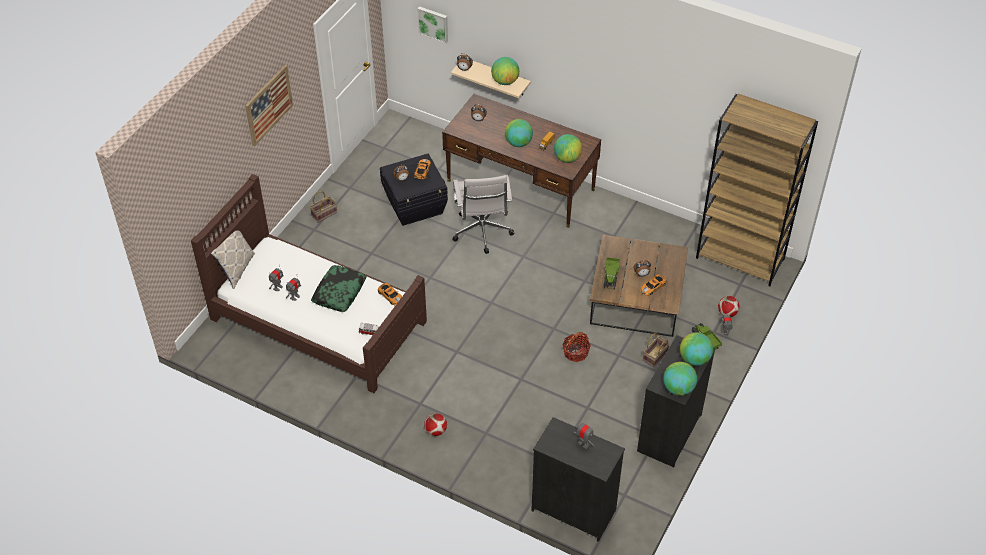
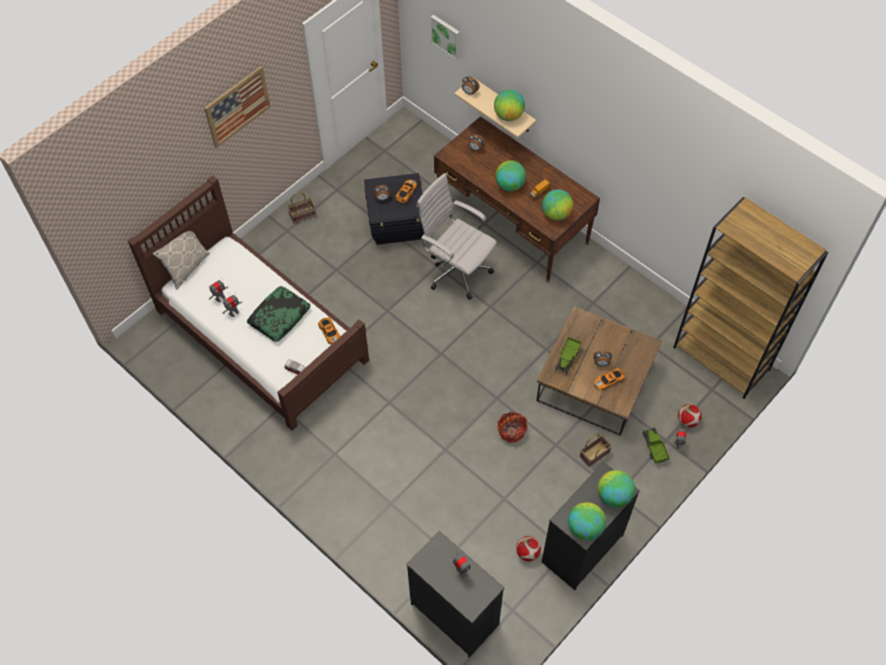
camera: 15 degrees right, 10 degrees up
(436, 431) = (341, 488): football -> football (527, 553)
(482, 233) = (456, 270): white office chair -> white office chair turned 120 degrees clockwise

